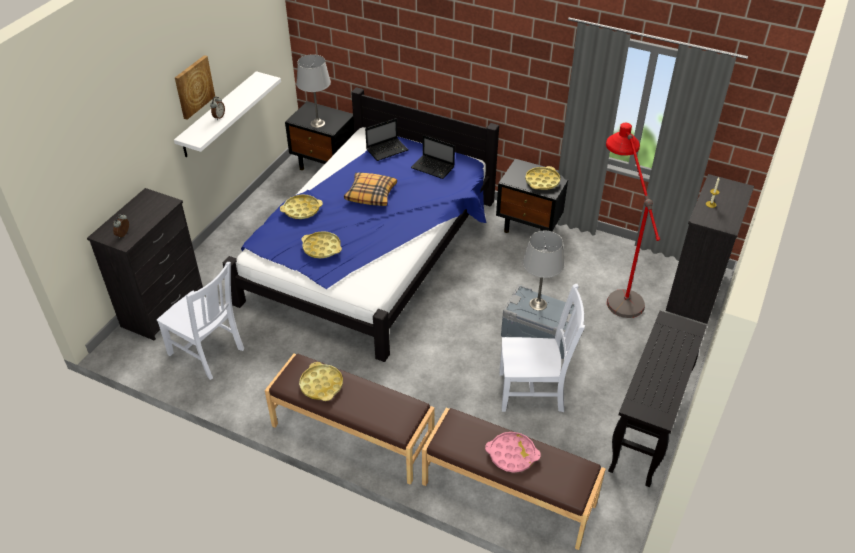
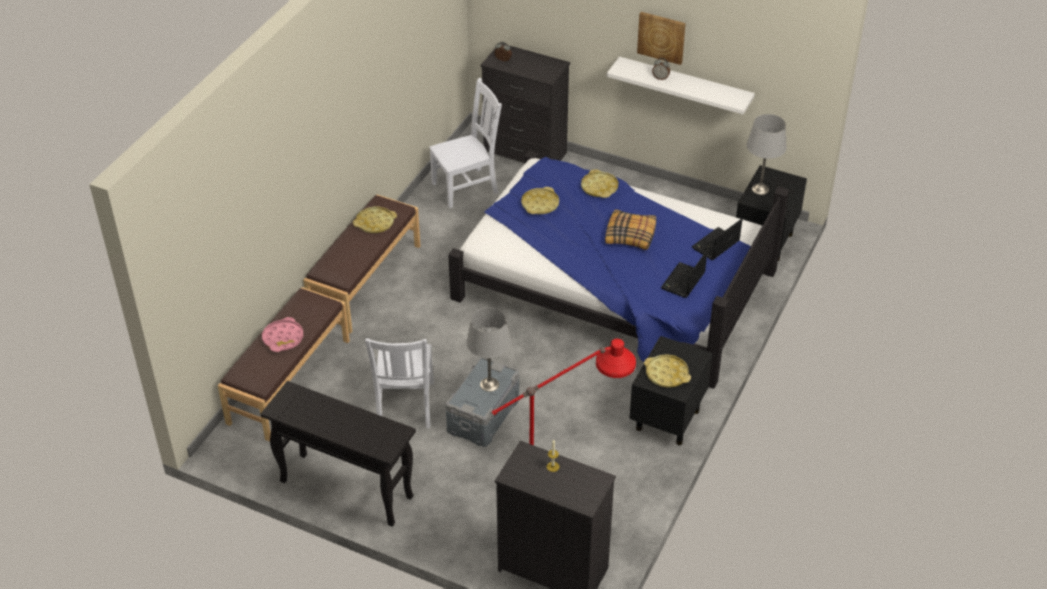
camera: 90 degrees right, 0 degrees up
(208, 353) = (467, 187): white chair -> white chair turned 150 degrees counterclockwise
(388, 150) = (715, 245): laptop -> laptop turned 75 degrees clockwise

